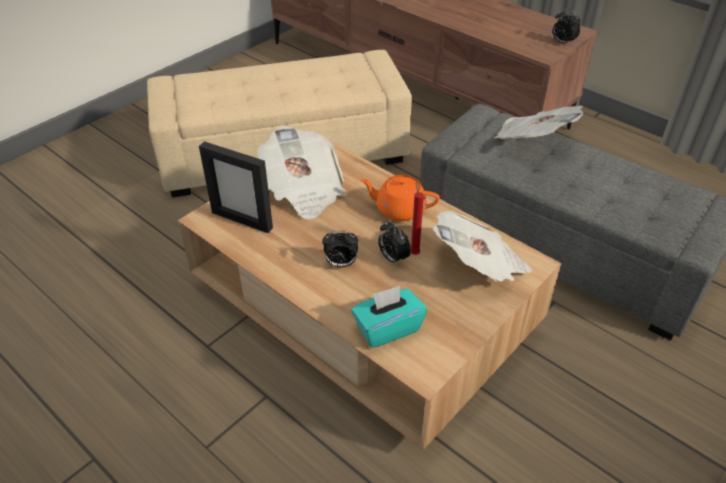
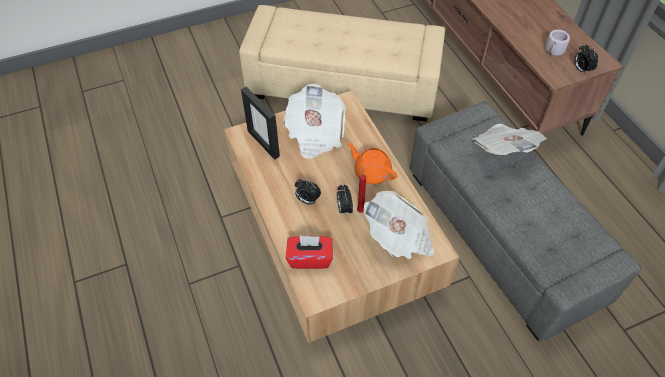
camera: 25 degrees right, 10 degrees up
(387, 328) = (310, 258): turquoise tissue box -> red tissue box
(525, 34) = (554, 52): none -> grey mug

